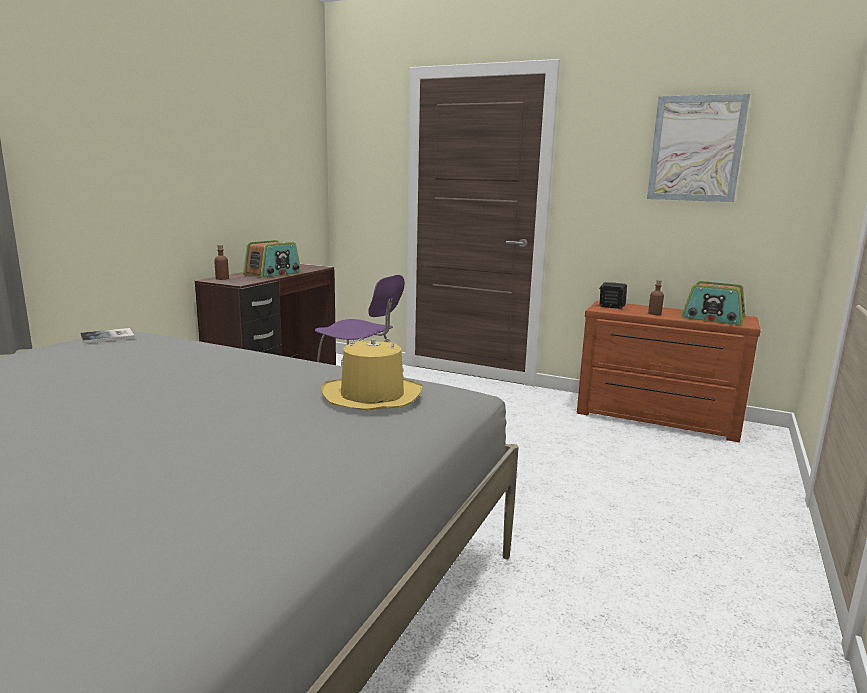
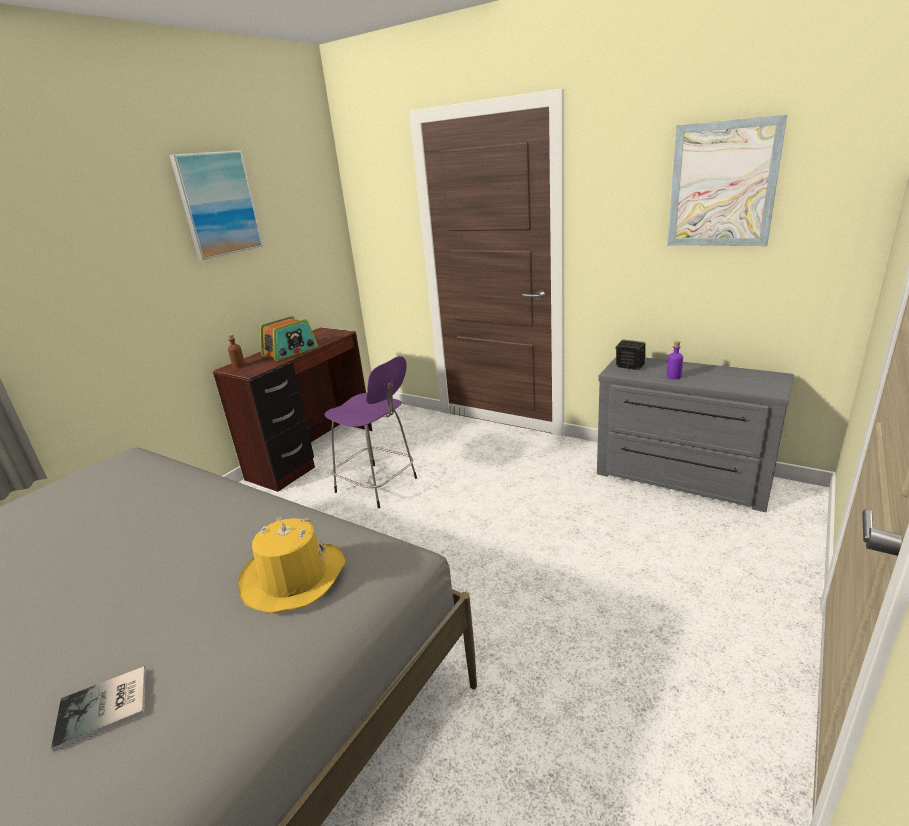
camera: 10 degrees right, 10 degrees up
(109, 337) = (102, 471): book -> book (105, 708)
(224, 118) = (218, 204): none -> picture
(654, 313) = (673, 376): brown bottle -> purple bottle
(656, 419) = (681, 479): brown dresser -> grey dresser
(712, 319) = (738, 383): radio -> none

